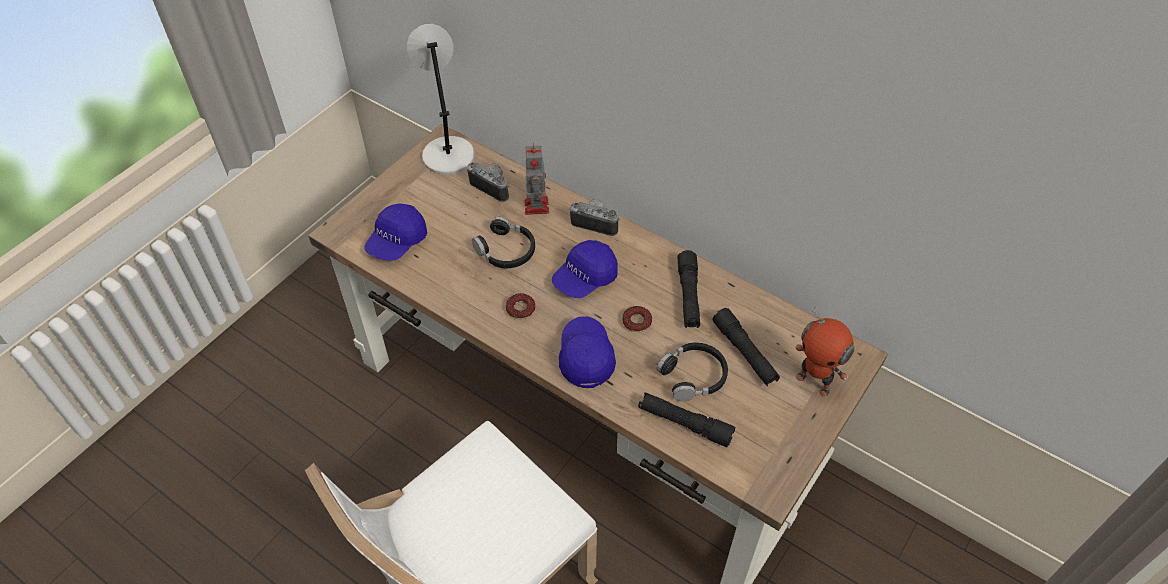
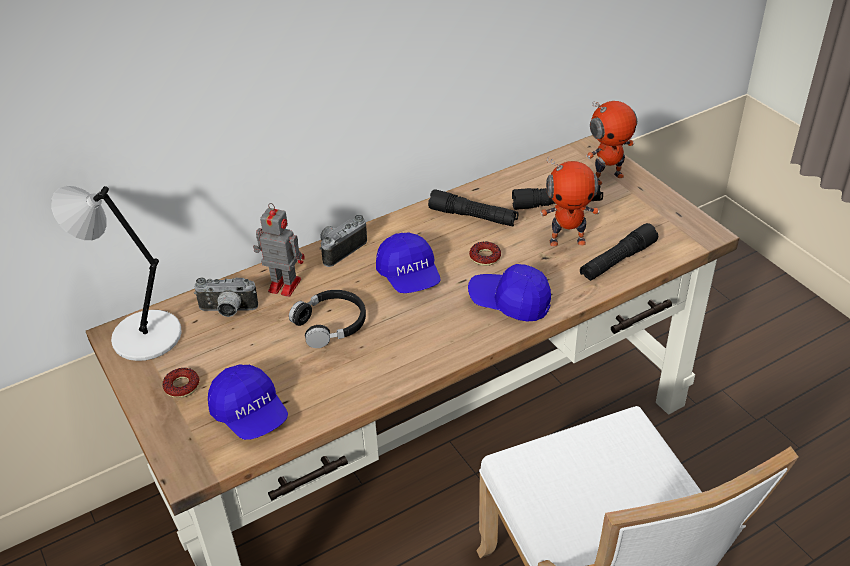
camera: 65 degrees left, 10 degrees down
(492, 187) = (228, 311): camera -> camera turned 150 degrees counterclockwise
(520, 309) = (420, 333): donut -> donut (182, 386)
(693, 376) = (567, 240): black headphones -> toy robot

